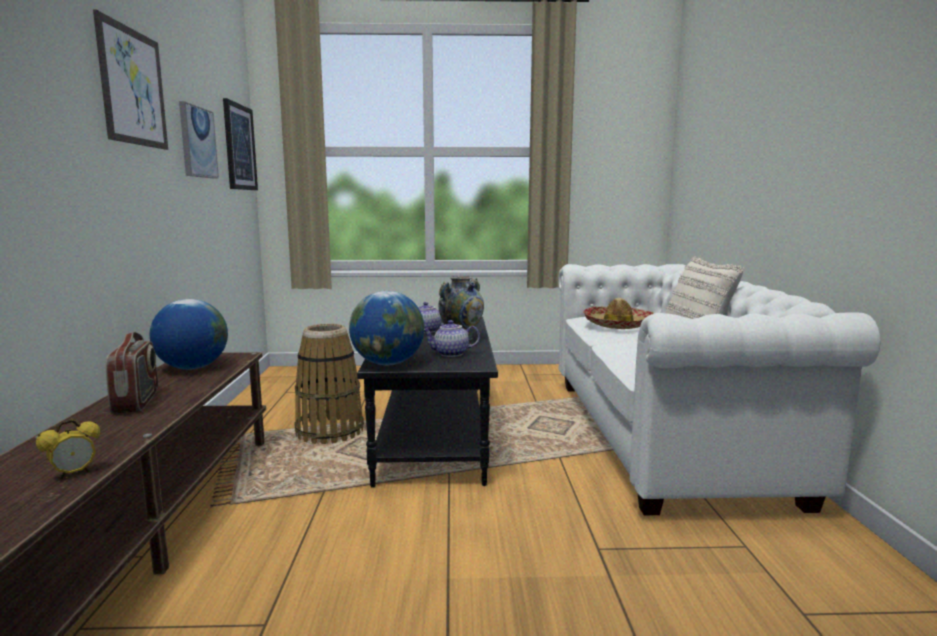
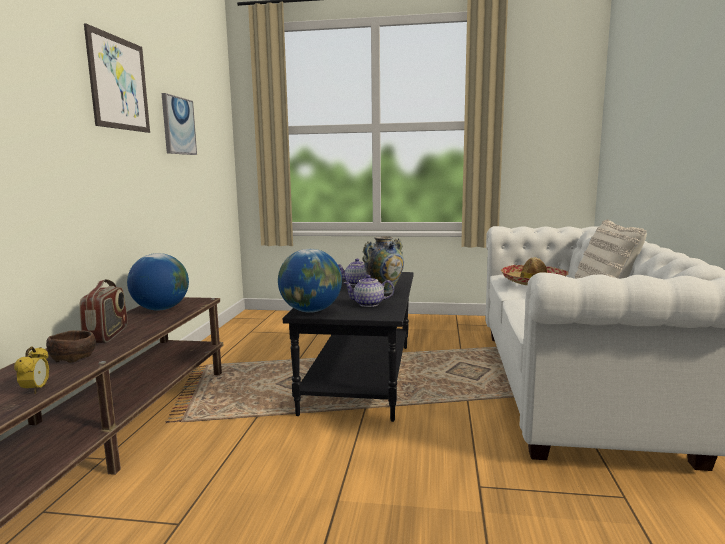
camera: 10 degrees right, 0 degrees up
(74, 474) = (36, 390): alarm clock -> alarm clock turned 60 degrees counterclockwise
(105, 431) = (73, 357): none -> brown bowl
(239, 147) = (218, 129): picture -> none
(329, 432) = (276, 366): basket -> none

